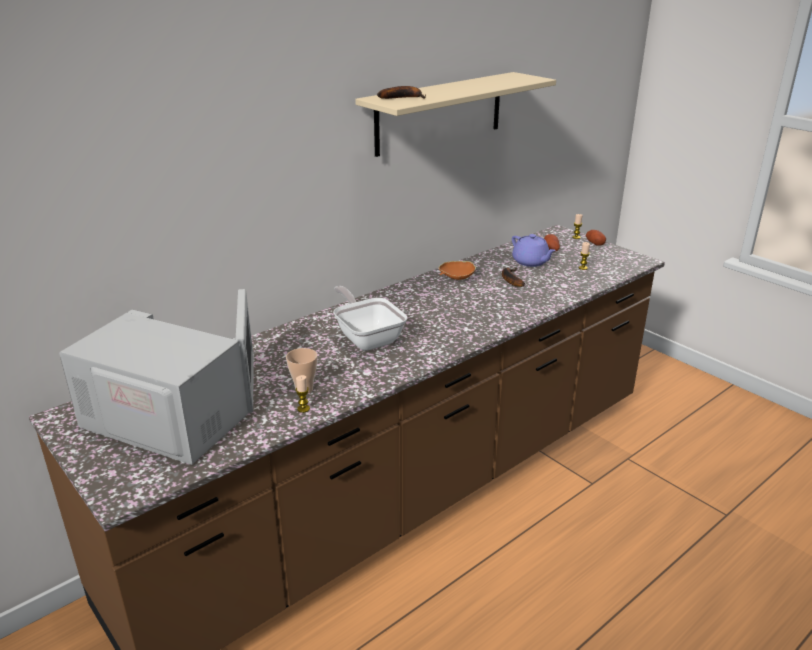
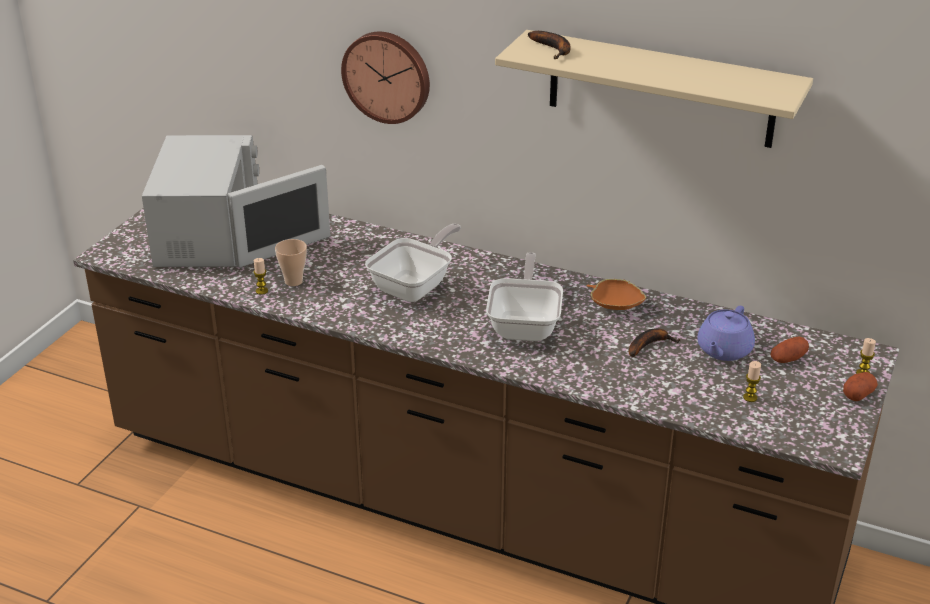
camera: 65 degrees right, 5 degrees up
(247, 188) = (387, 76): none -> wall clock
(456, 310) = (525, 324): none -> frying pan

